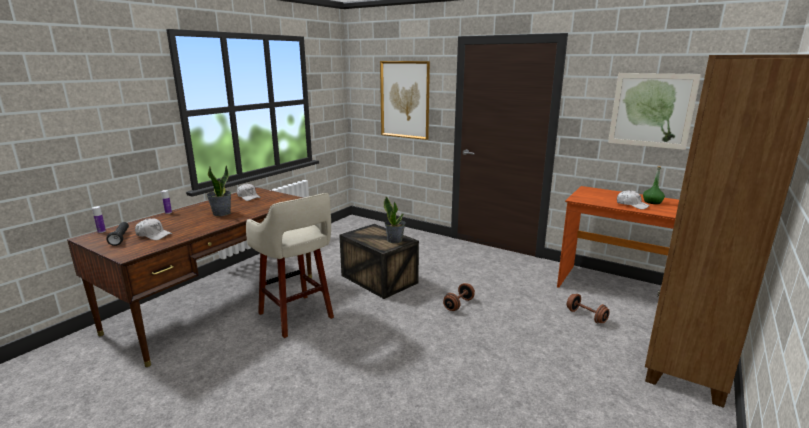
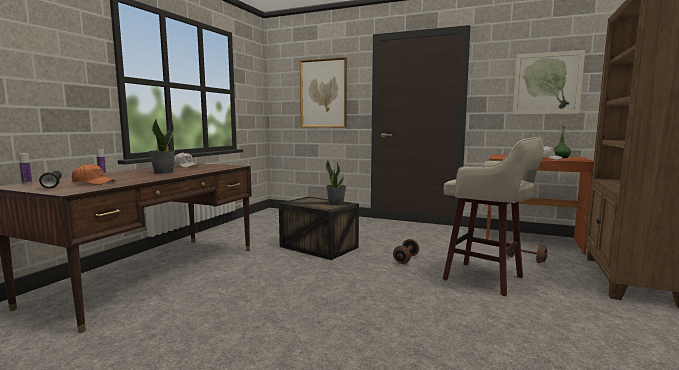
camera: 10 degrees left, 10 degrees down
(153, 235) = (93, 182): white cap -> orange cap
(297, 317) = (247, 279): beige stool -> beige stool (486, 279)

